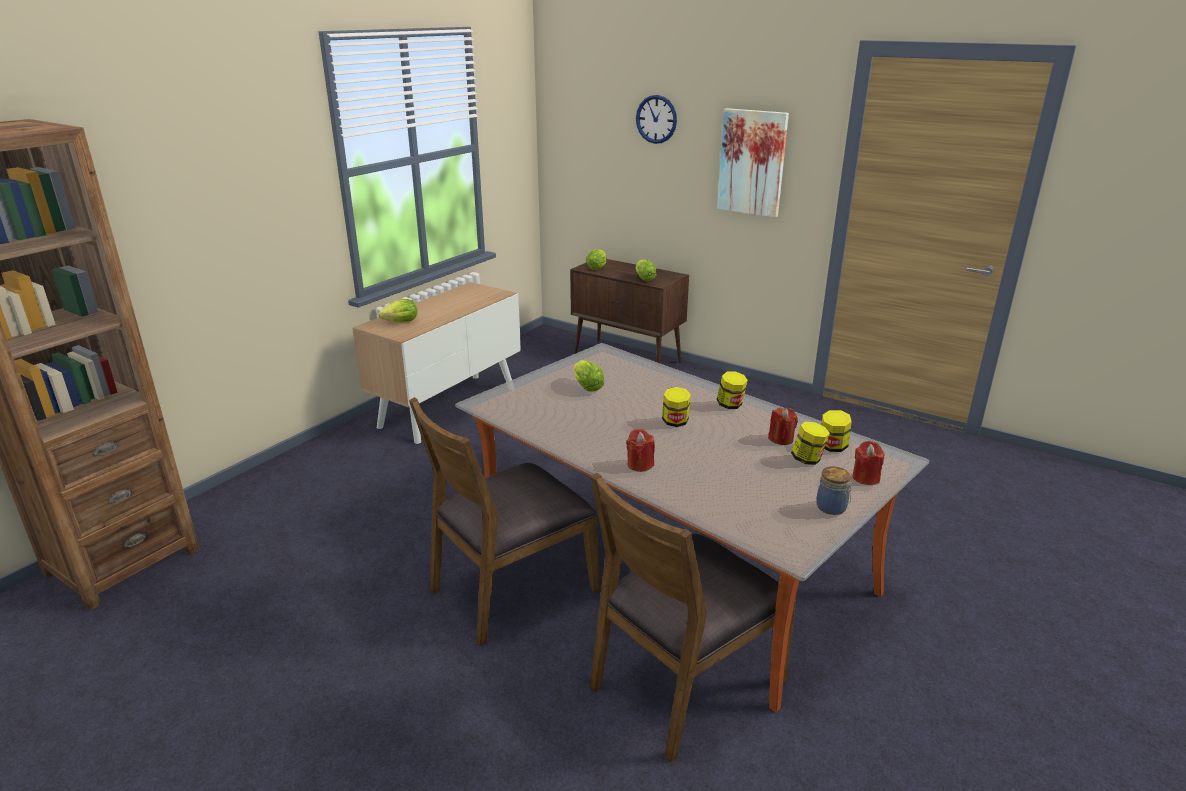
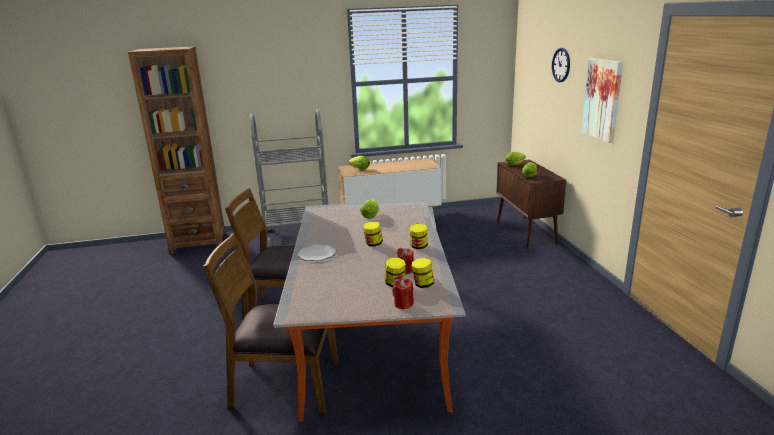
camera: 45 degrees right, 5 degrees down
(311, 469) = (297, 233): none -> grey cart
(640, 465) = (317, 254): red candle -> plate
(832, 508) = (352, 307): jar -> none

